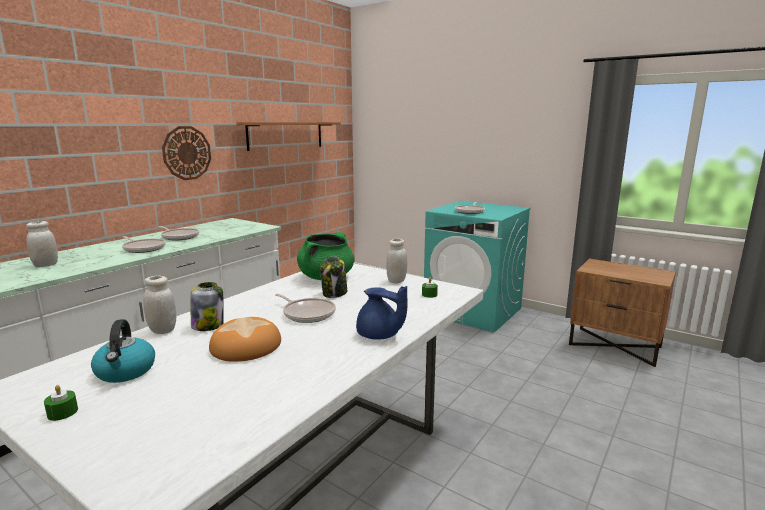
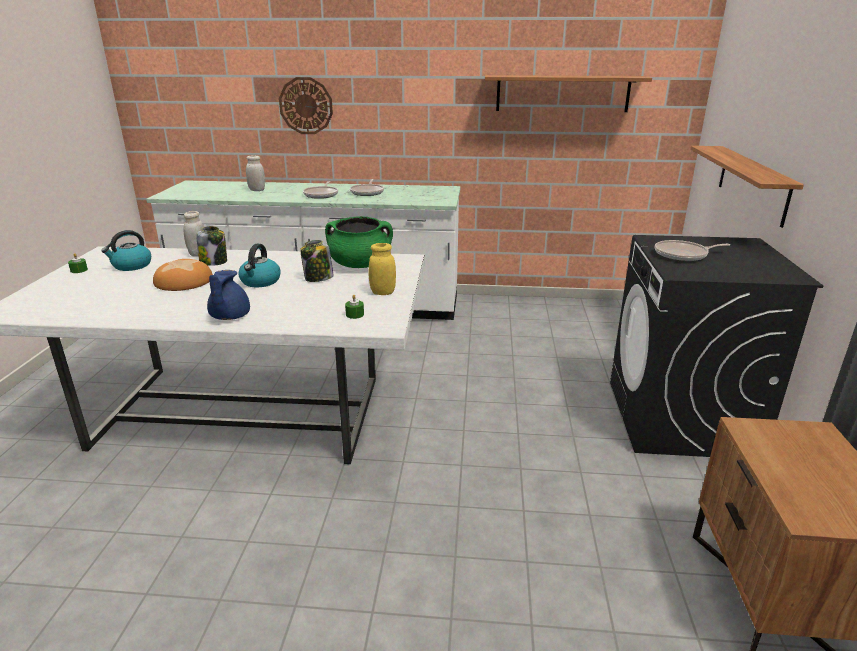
camera: 60 degrees right, 10 degrees up
(187, 153) = (417, 108): wall clock -> wall clock (306, 106)
(307, 313) = (260, 282): frying pan -> kettle
(396, 281) = (382, 292): white jar -> yellow jar
(435, 174) = (752, 183): none -> shelf
(473, 311) = (680, 418): turquoise washing machine -> black washing machine

